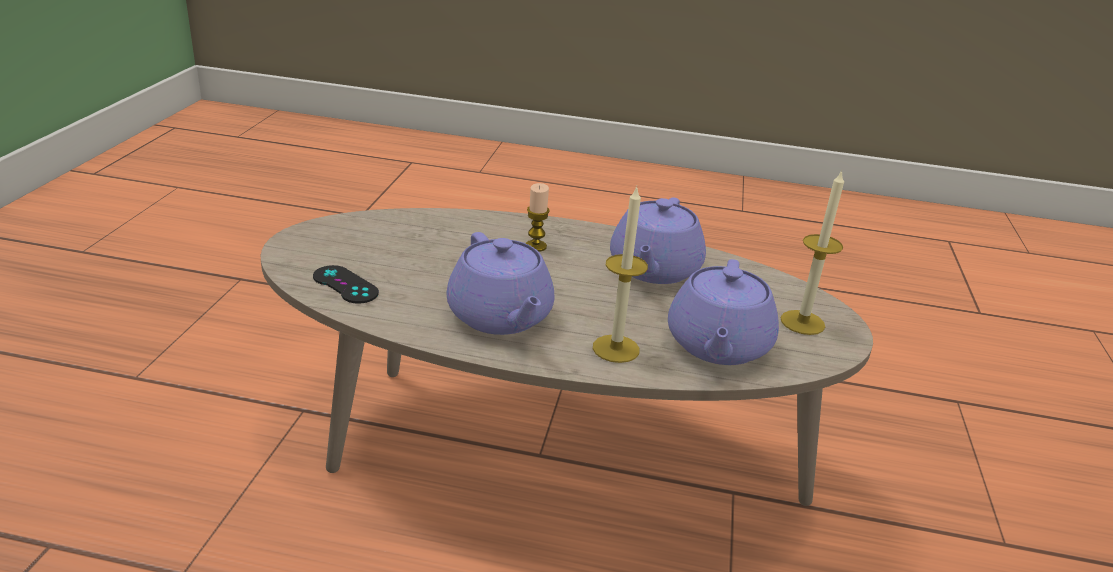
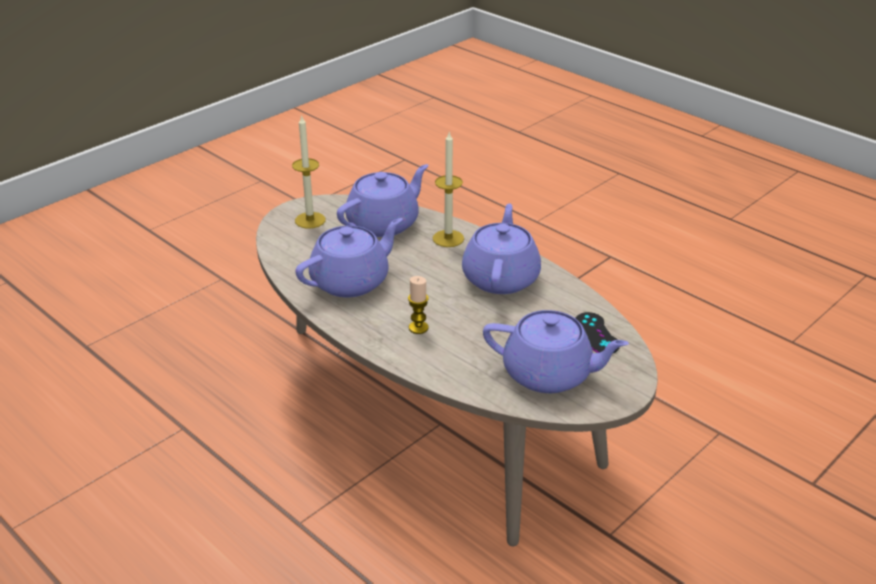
camera: 145 degrees left, 5 degrees up
(376, 240) = (549, 374): none -> purple teapot

